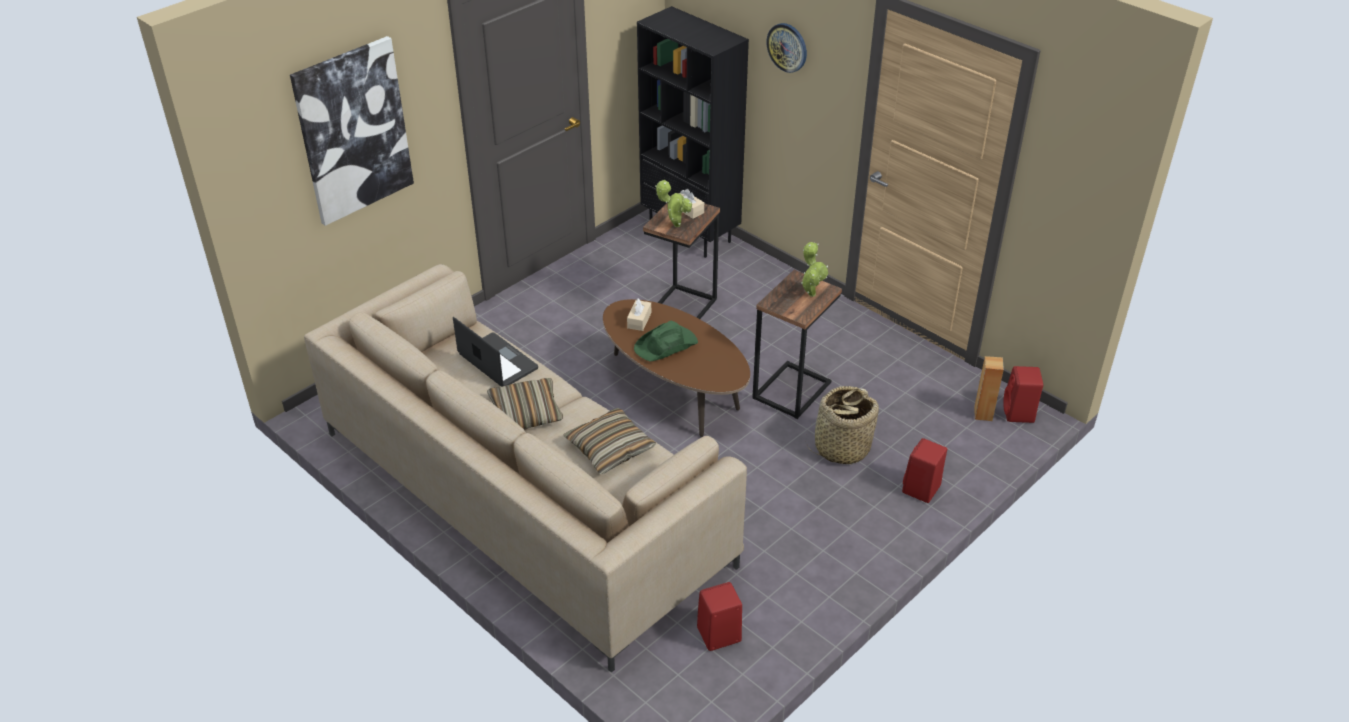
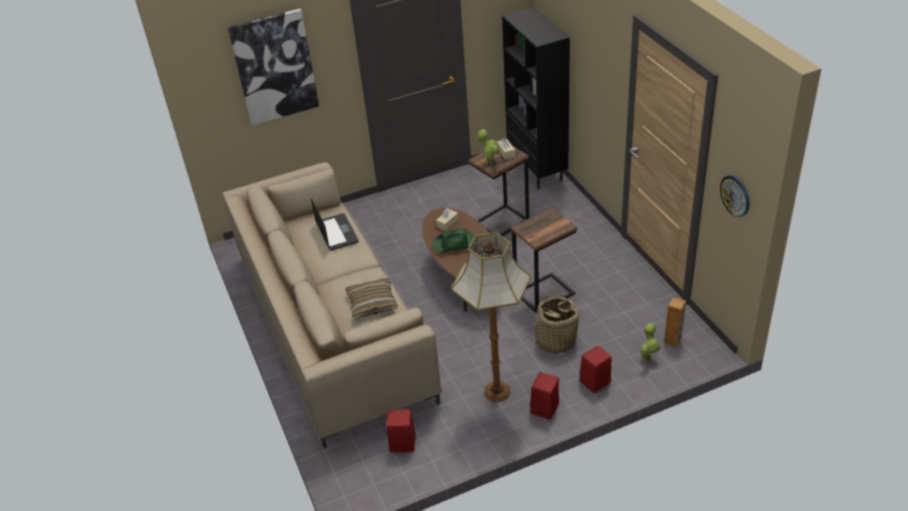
camera: 25 degrees right, 0 degrees up
(525, 413) = (335, 269): pillow -> none
(787, 47) = (590, 47): wall clock -> wall clock (735, 195)
(806, 533) = (497, 392): none -> floor lamp
(811, 293) = (553, 226): potted plant -> potted plant (647, 358)
(1019, 413) = (700, 346): red speaker -> red speaker (544, 409)

